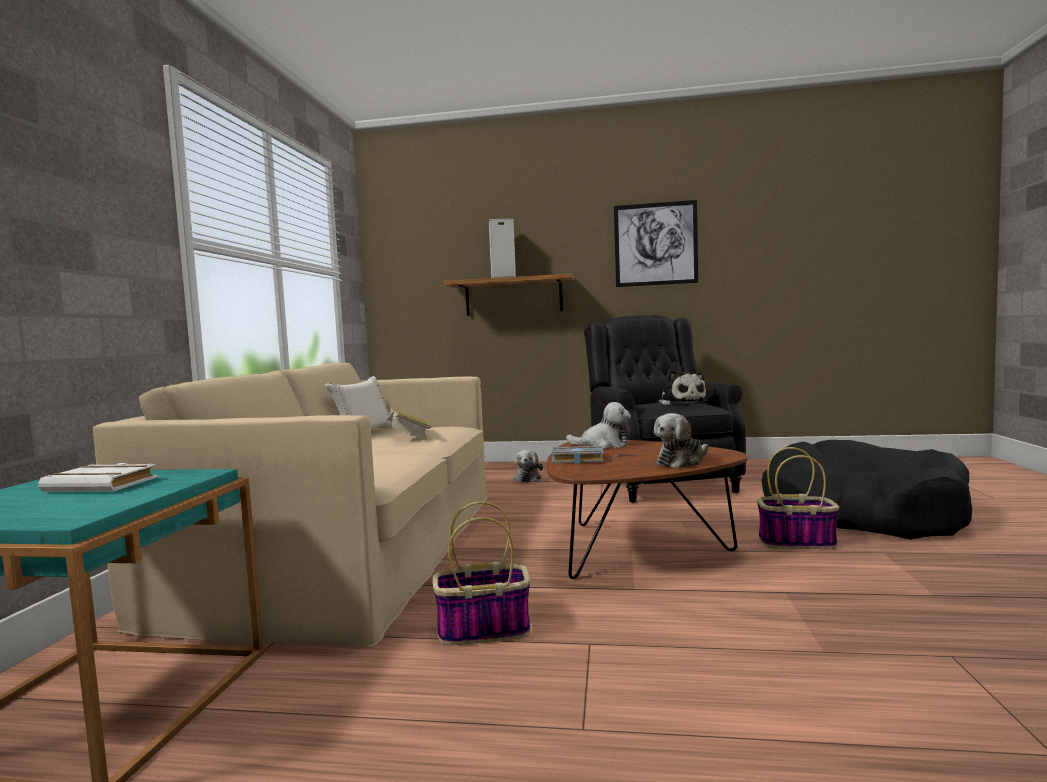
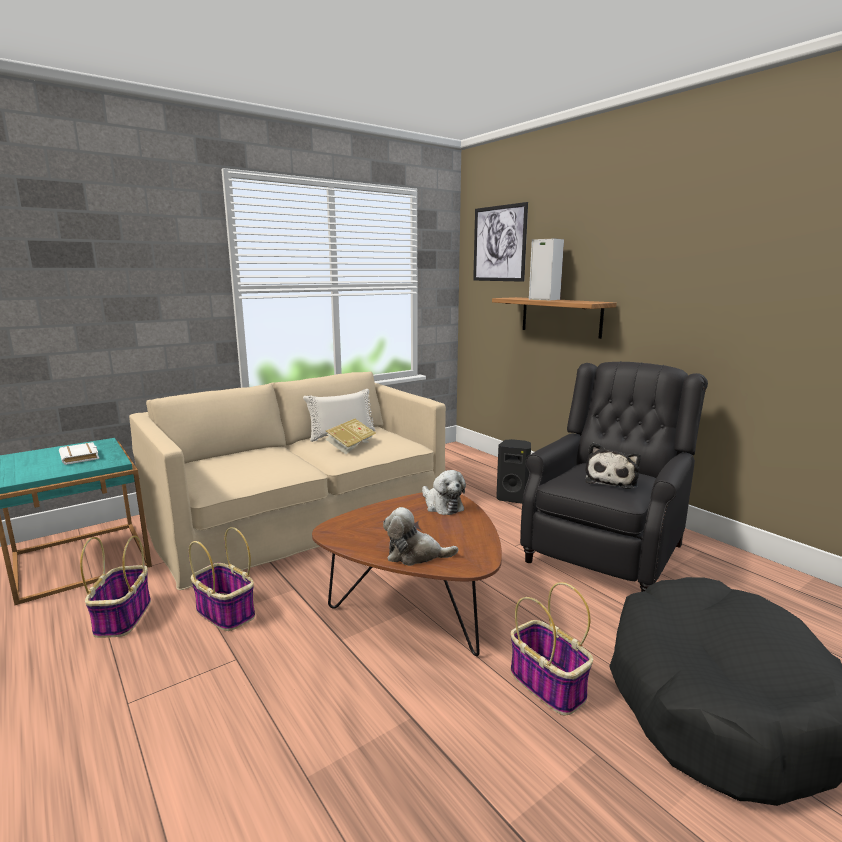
camera: 45 degrees right, 10 degrees up
(362, 698) = (123, 617): none -> basket
(527, 478) = (513, 498): plush toy -> black speaker
(576, 460) = (374, 515): grey book -> none
(655, 244) = (710, 271): picture -> picture (499, 243)

